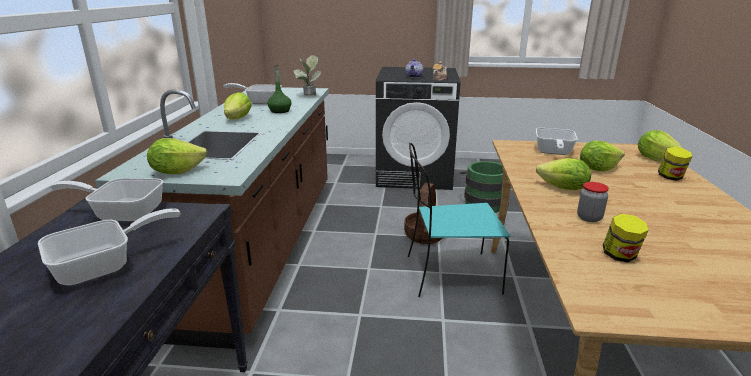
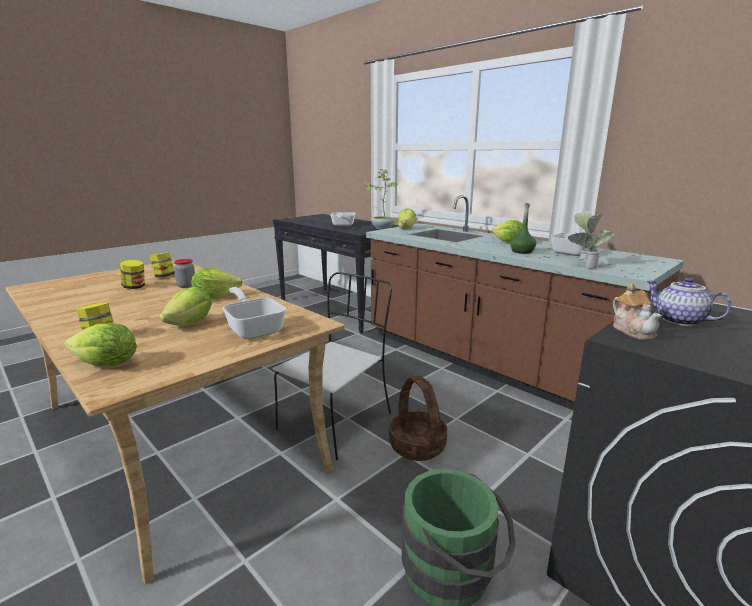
camera: 130 degrees right, 5 degrees down
(123, 213) = (382, 228): frying pan -> potted plant
(449, 274) = (337, 420): turquoise chair -> white chair
(663, 242) = (135, 287): none -> jar

